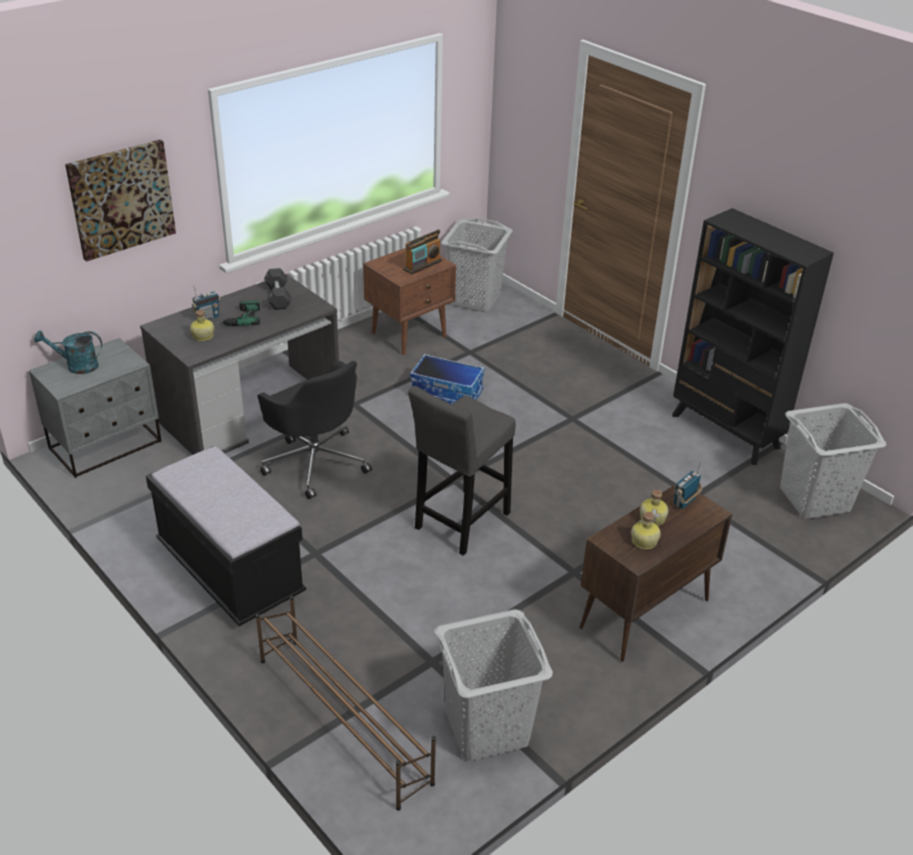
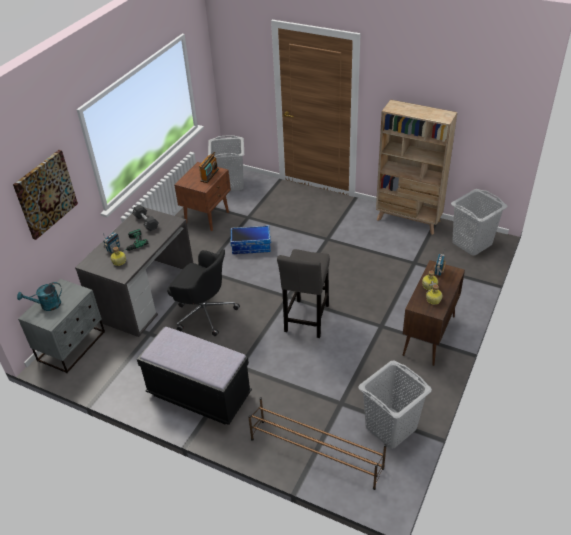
camera: 20 degrees left, 5 degrees up
(725, 432) = (408, 220): black bookcase -> beige bookcase

